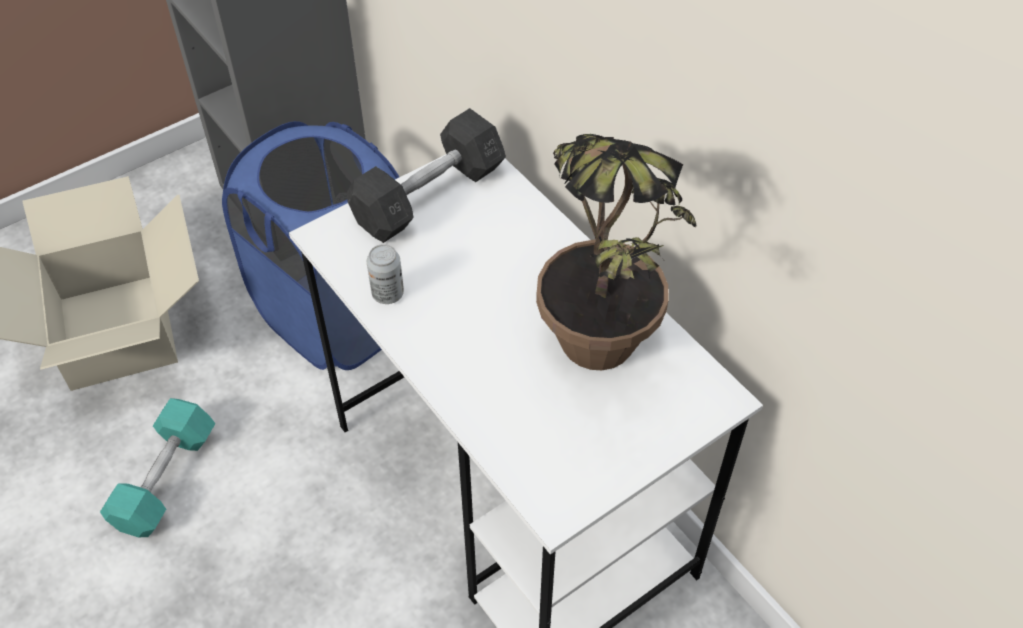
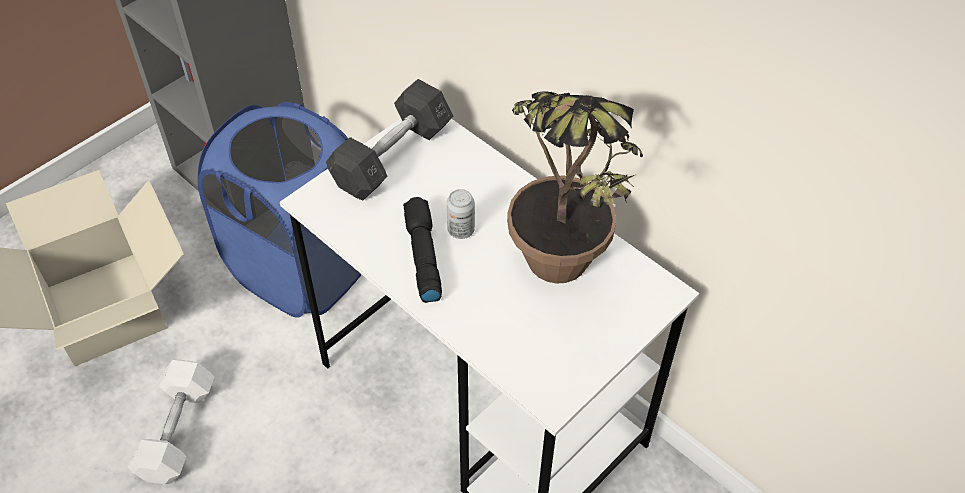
camera: 10 degrees left, 0 degrees up
(165, 479) = (177, 431): turquoise dumbbell -> white dumbbell
(388, 294) = (376, 243): can -> can (461, 230)
(438, 315) = (422, 255): none -> black flashlight

